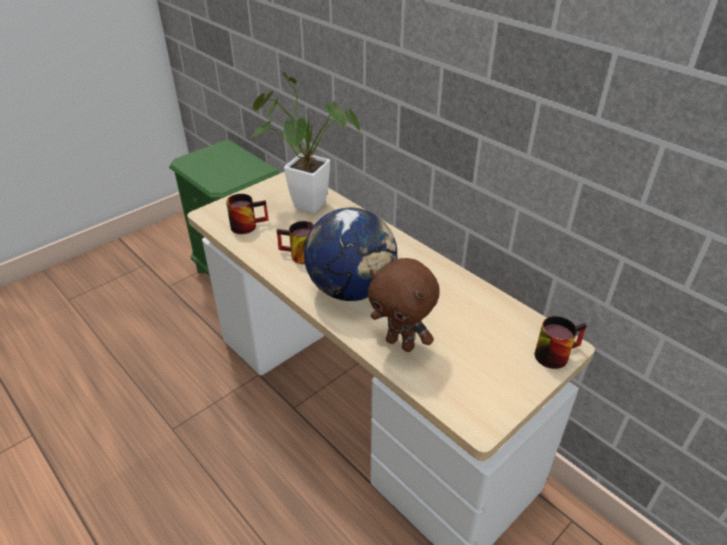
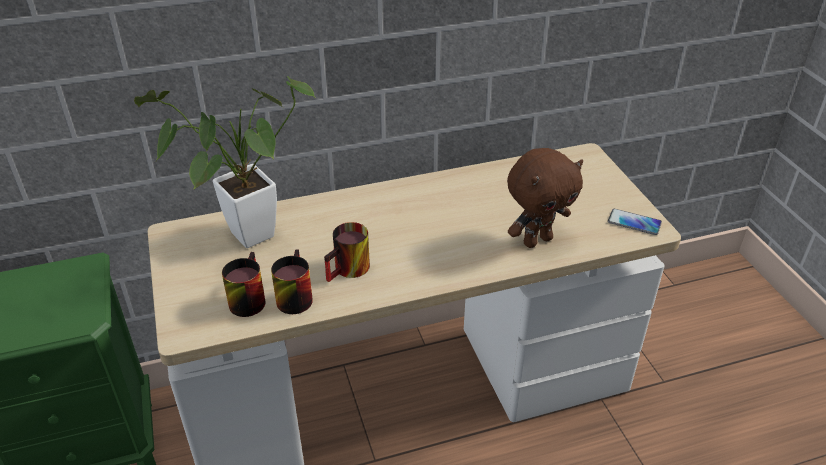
camera: 65 degrees left, 0 degrees up
(351, 289) = (437, 248): globe -> none
(479, 407) = (634, 222): none -> phone
(554, 352) = (590, 163): mug -> mug (292, 296)

